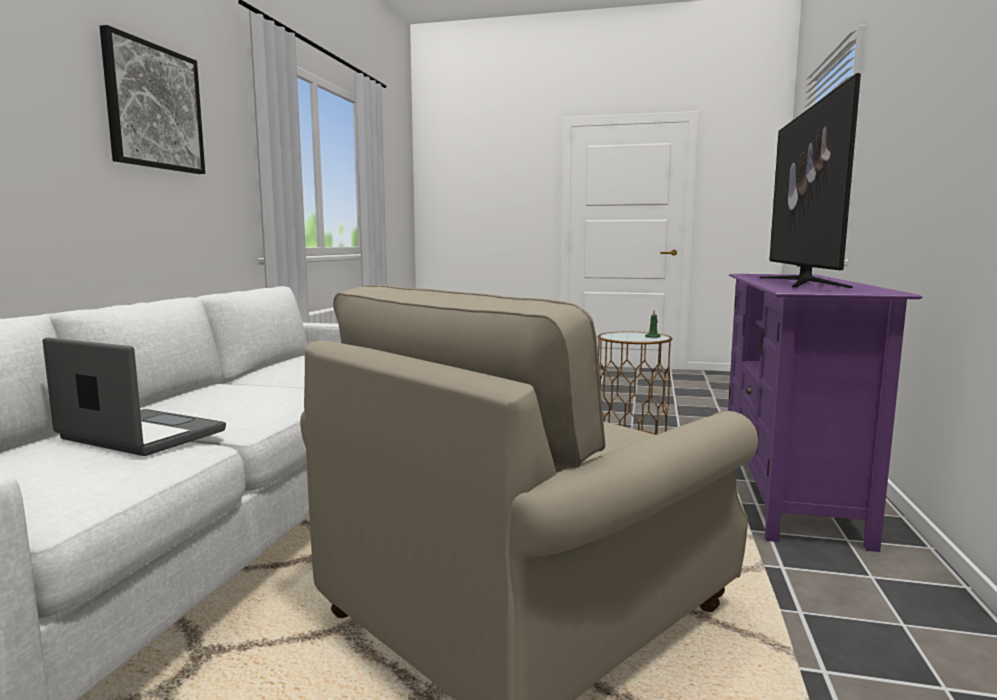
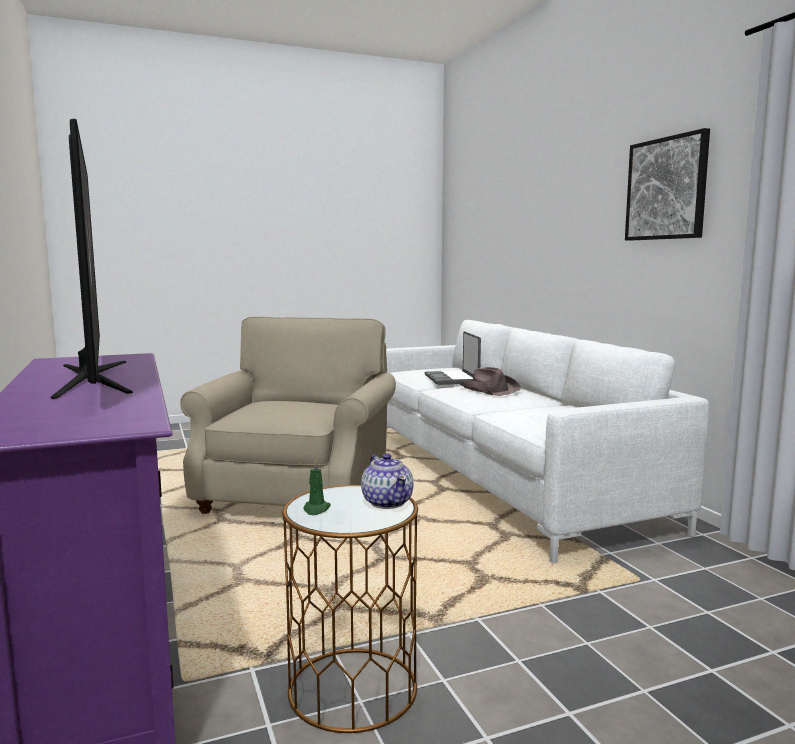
camera: 145 degrees right, 0 degrees up
(139, 436) = (452, 379): laptop -> laptop turned 90 degrees clockwise
(222, 400) = (489, 390): none -> brown hat
(613, 335) = (387, 502): none -> teapot

